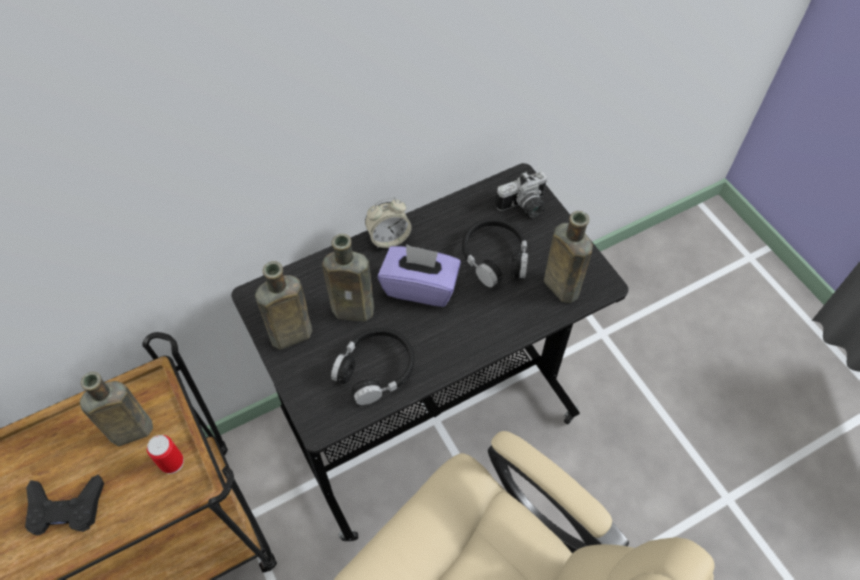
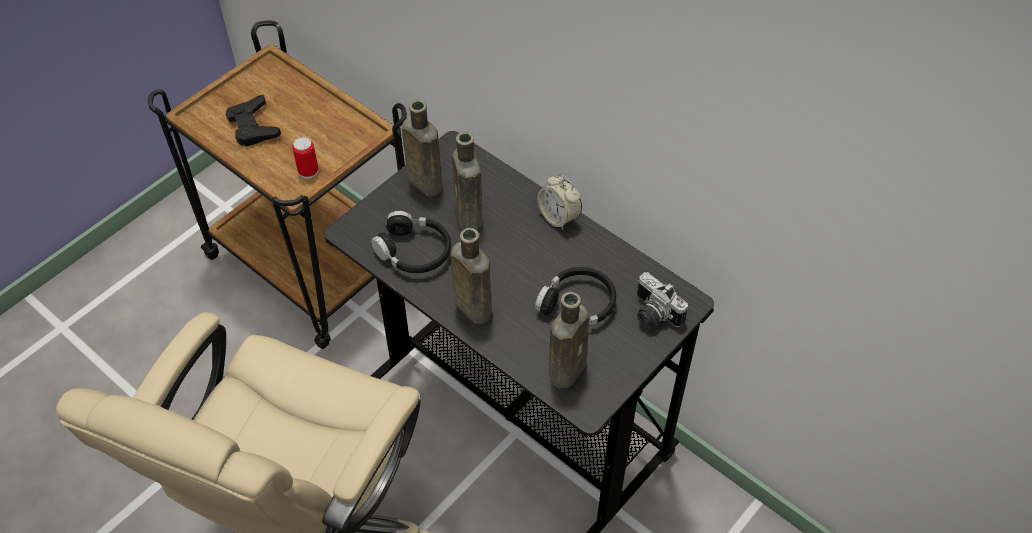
camera: 70 degrees right, 5 degrees down
(128, 432) = (324, 135): brown bottle -> brown bottle (471, 306)
(420, 286) = (515, 257): purple tissue box -> none

